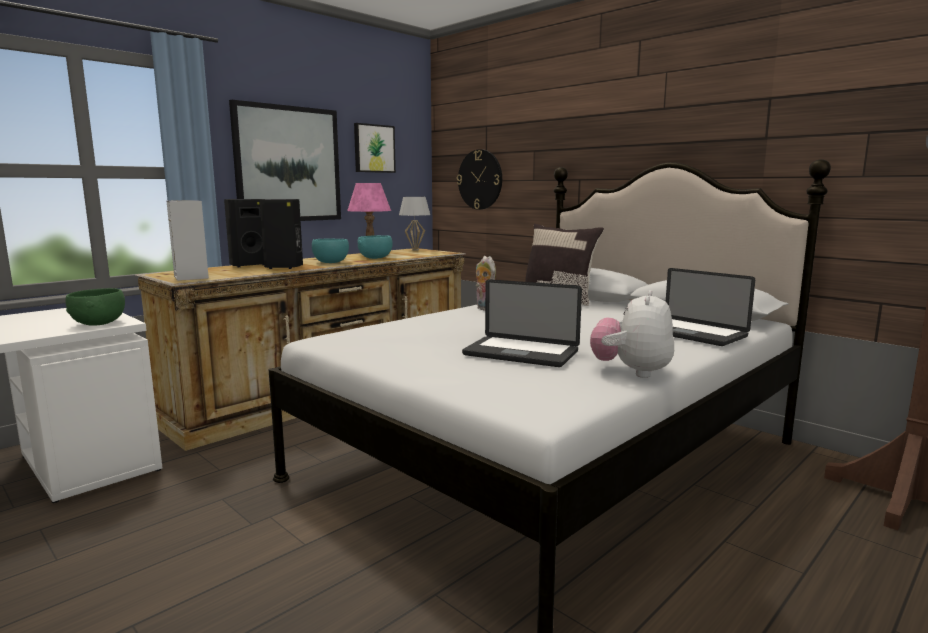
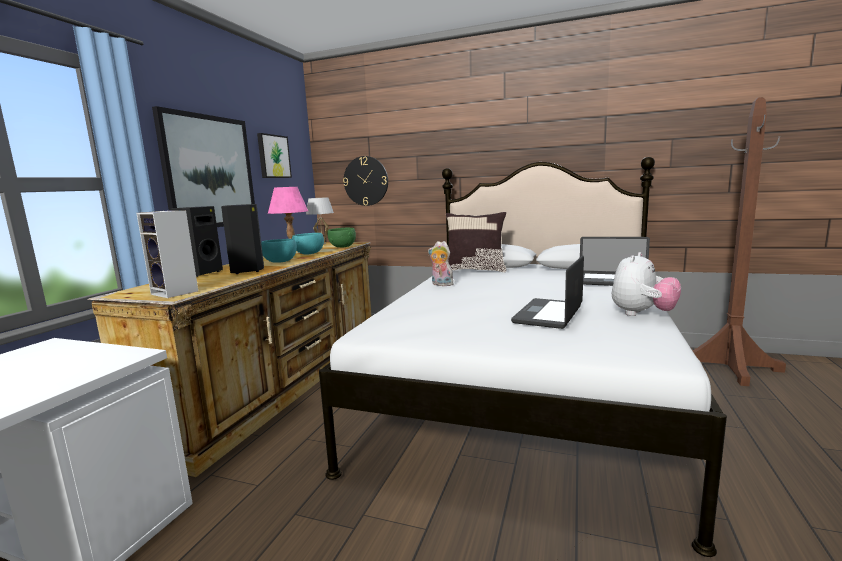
camera: 25 degrees left, 0 degrees up
(99, 323) = (106, 361): green bowl -> green bowl (342, 247)
(521, 353) = (548, 314): laptop -> laptop turned 120 degrees clockwise
(631, 372) = (642, 314): plush toy -> plush toy turned 135 degrees counterclockwise

